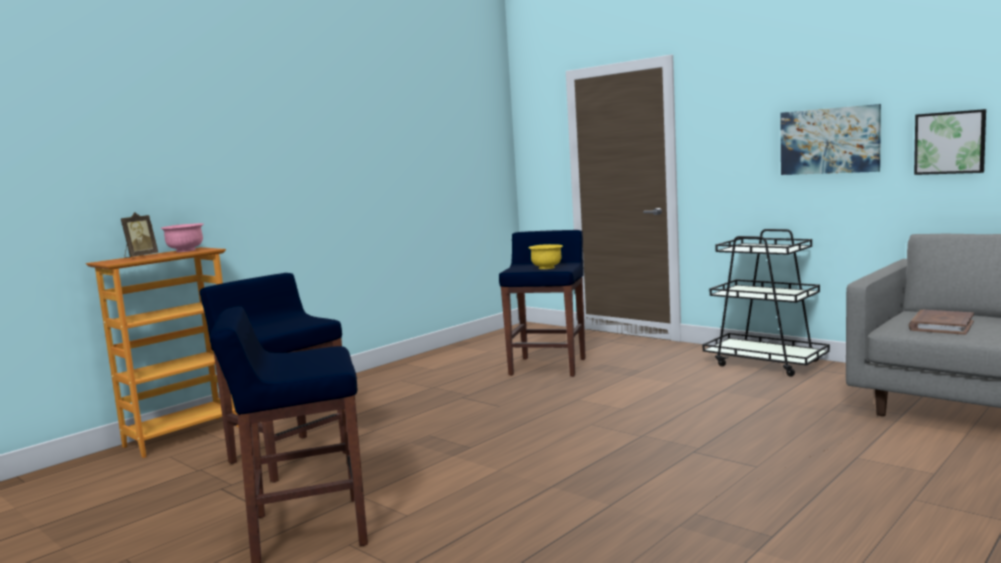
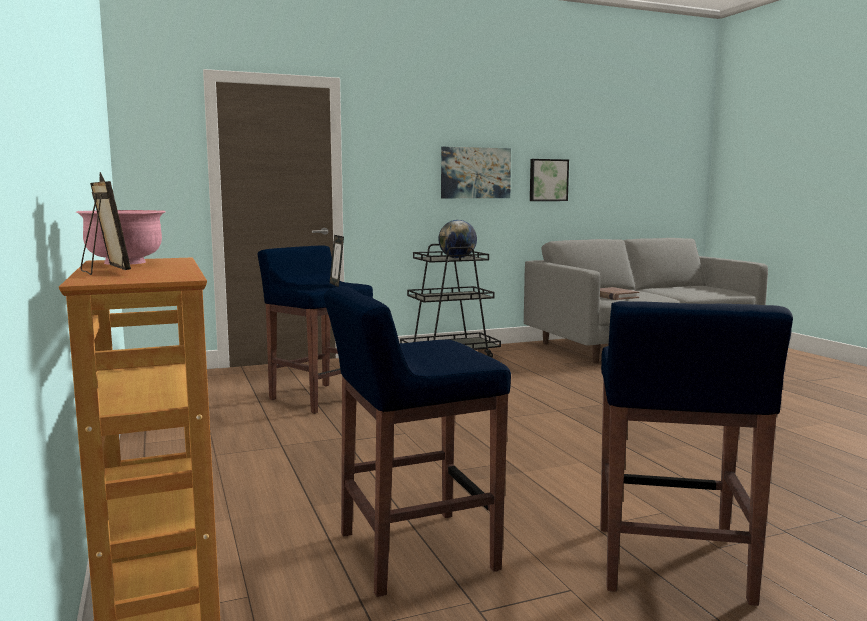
camera: 65 degrees left, 0 degrees up
(546, 268) = (337, 285): yellow bowl -> picture frame
(768, 249) = (457, 258): none -> globe

